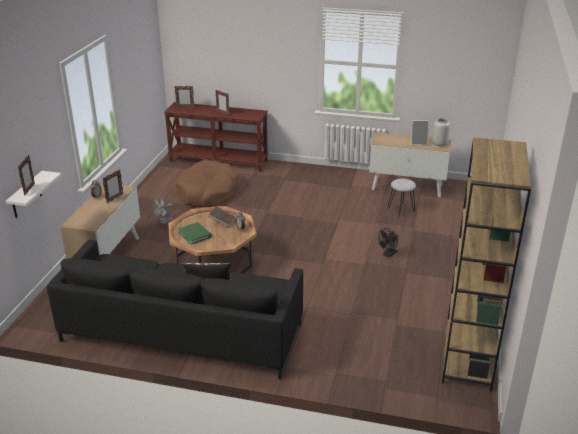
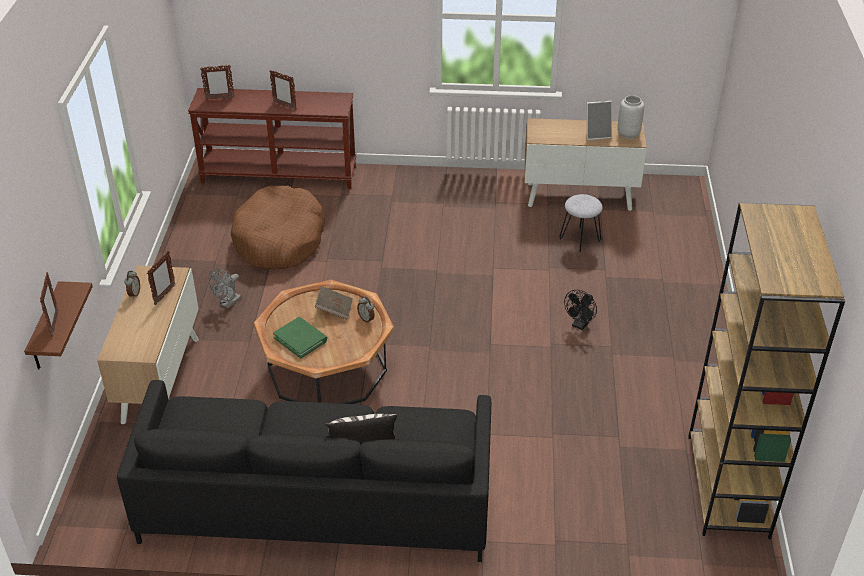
camera: 10 degrees left, 10 degrees up
(26, 195) = (46, 329): white shelf -> brown shelf

